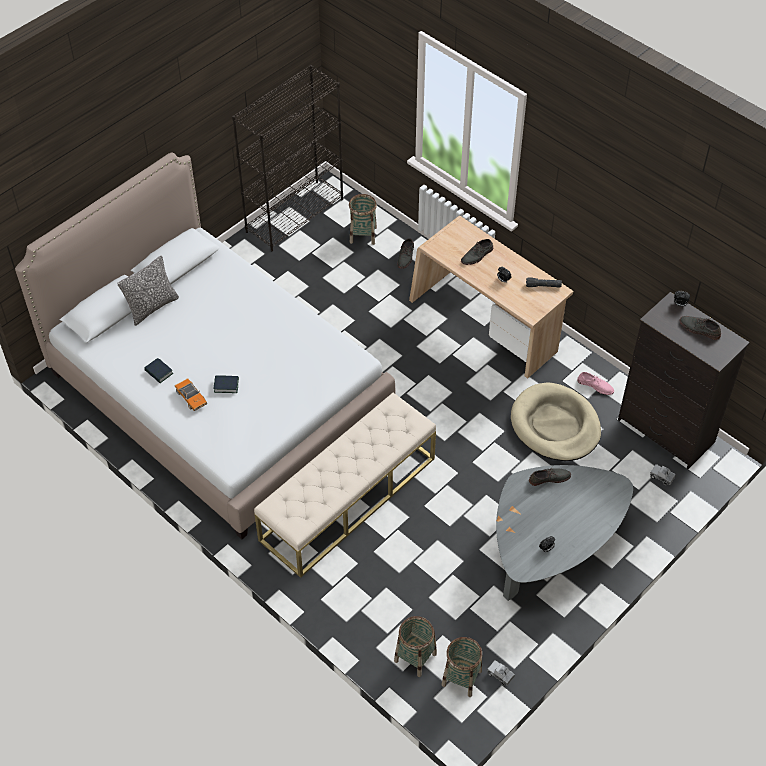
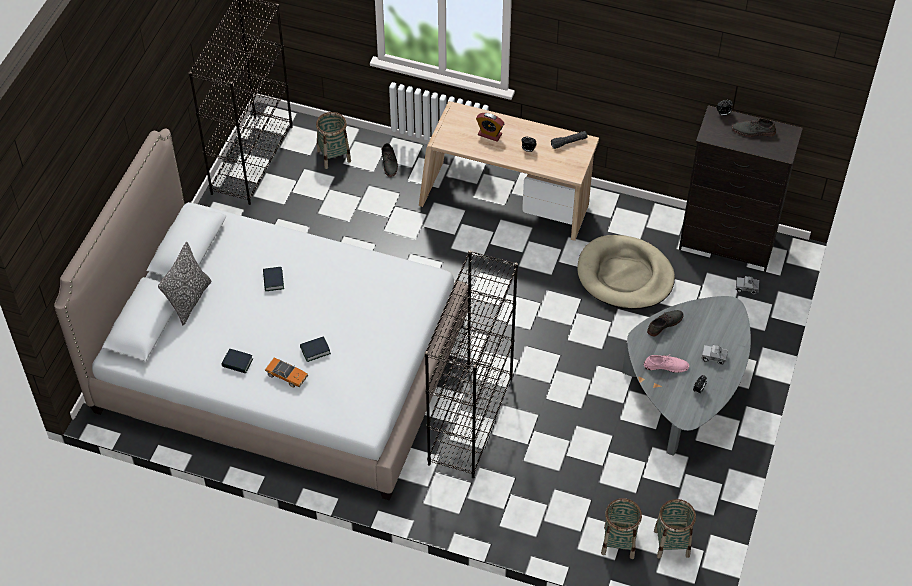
camera: 25 degrees left, 0 degrees up
(228, 315) = (273, 281): none -> book
(348, 498) = (470, 420): beige bench -> black bookcase
(477, 255) = (489, 134): grey shoe -> alarm clock
(500, 675) = (704, 526): toy truck -> toy truck (714, 357)
(595, 385) = (640, 224): pink shoe -> pink shoe (666, 365)

